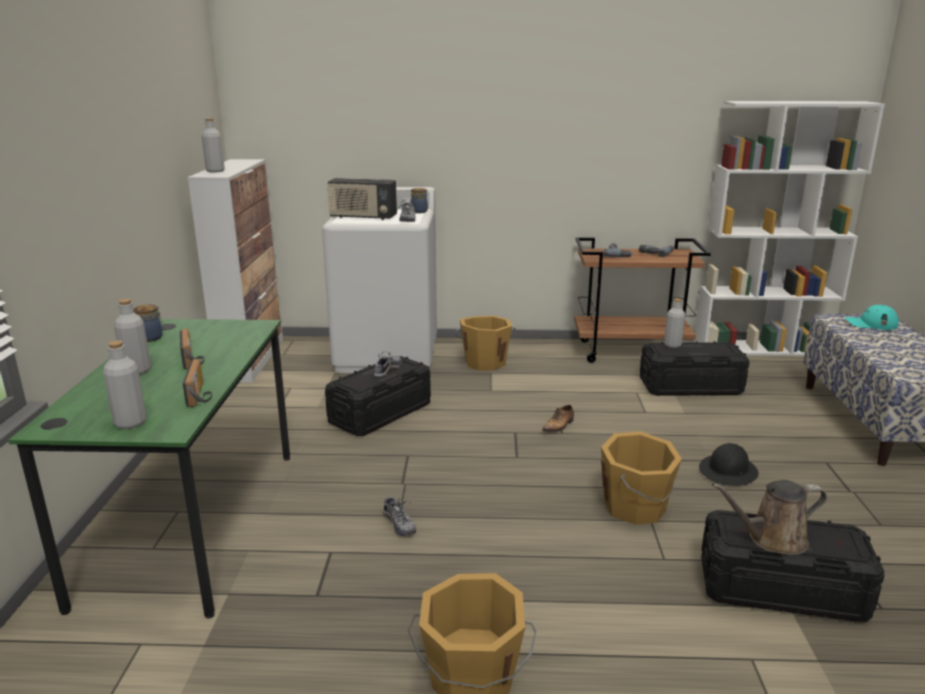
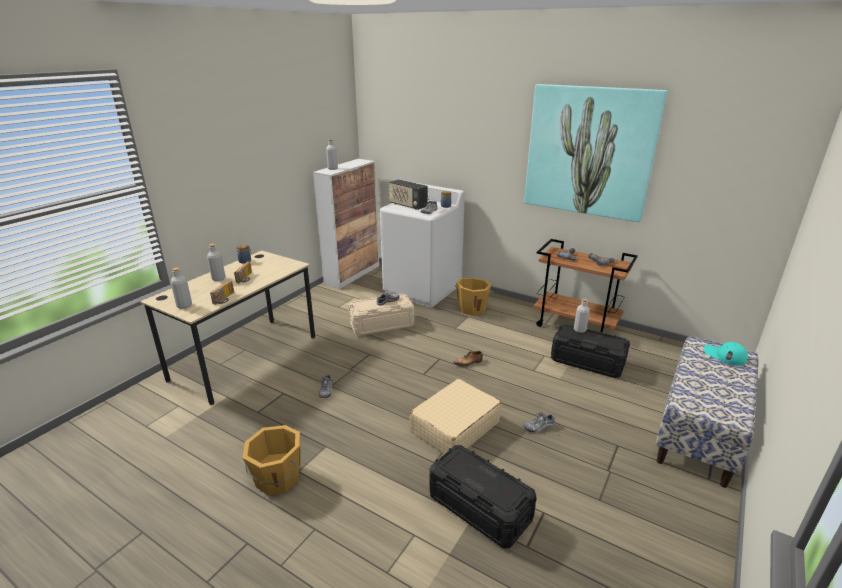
camera: 30 degrees right, 5 degrees up
(193, 523) = (245, 357): green desk -> beige desk
(380, 413) = (381, 325): black storage box -> beige storage box
(619, 106) = (589, 152): none -> picture
(636, 507) = (454, 427): orange bucket -> beige suitcase
(728, 472) = (539, 427): black hard hat -> shoe
(762, 348) = (681, 349): white bookcase -> none
(772, 539) = (467, 474): brown watering can -> none

